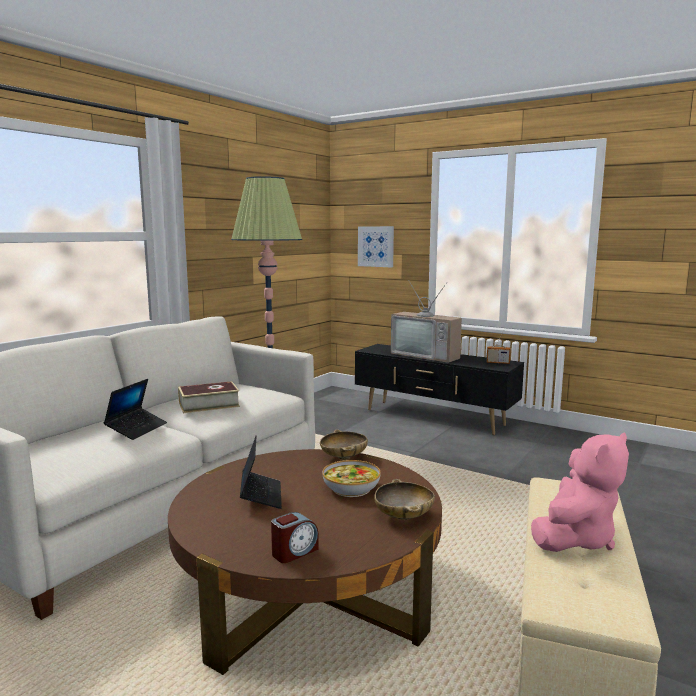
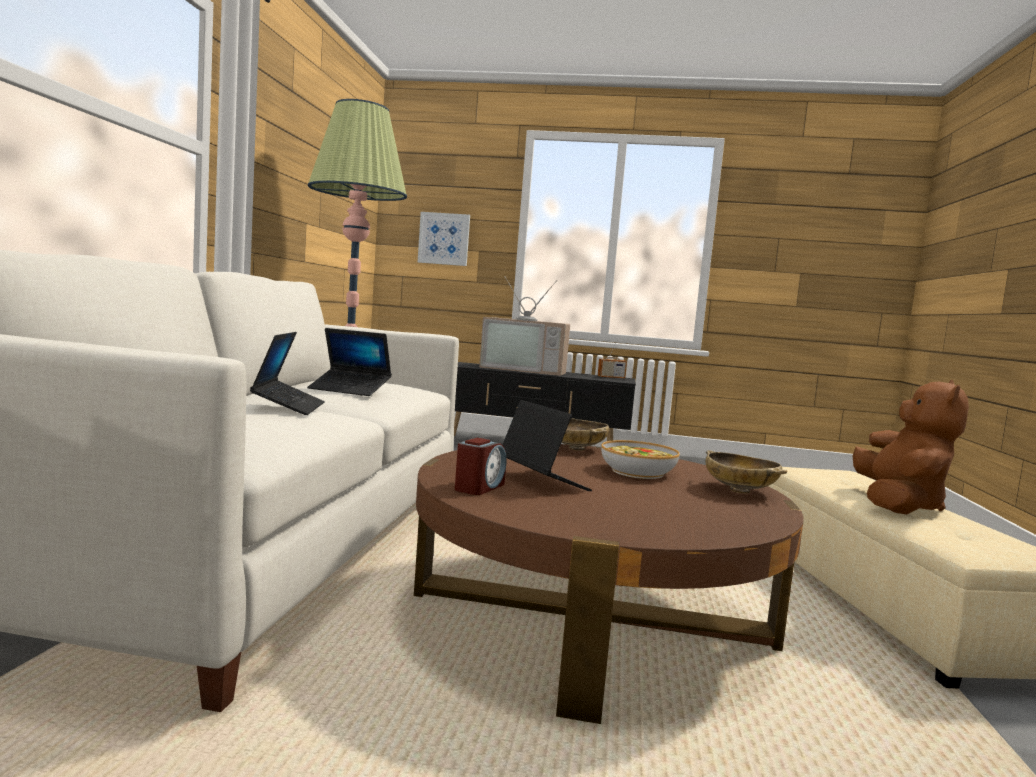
camera: 25 degrees left, 5 degrees down
(209, 404) = (349, 390): book -> laptop
(294, 552) = (686, 525): alarm clock -> alarm clock (479, 487)
(575, 538) = (898, 505): pink plush toy -> brown plush toy

